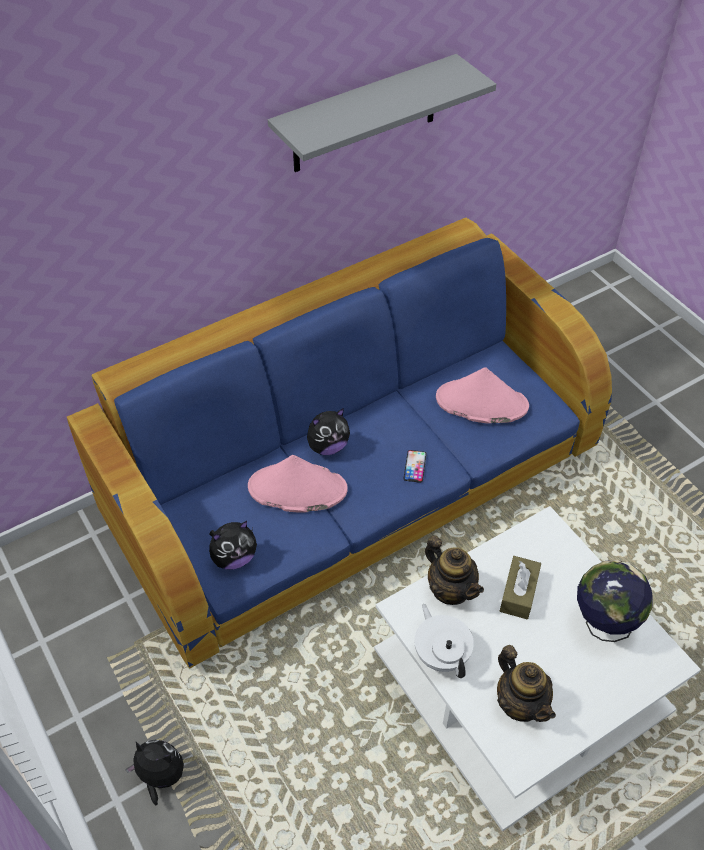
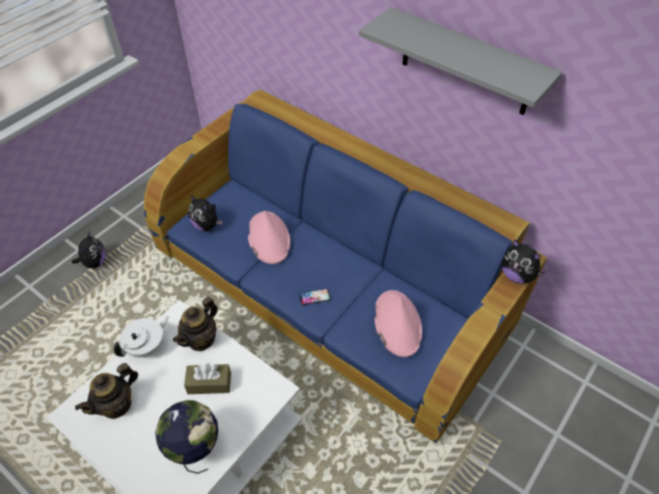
camera: 70 degrees right, 0 degrees up
(327, 446) = (312, 244): plush toy -> plush toy (516, 275)

